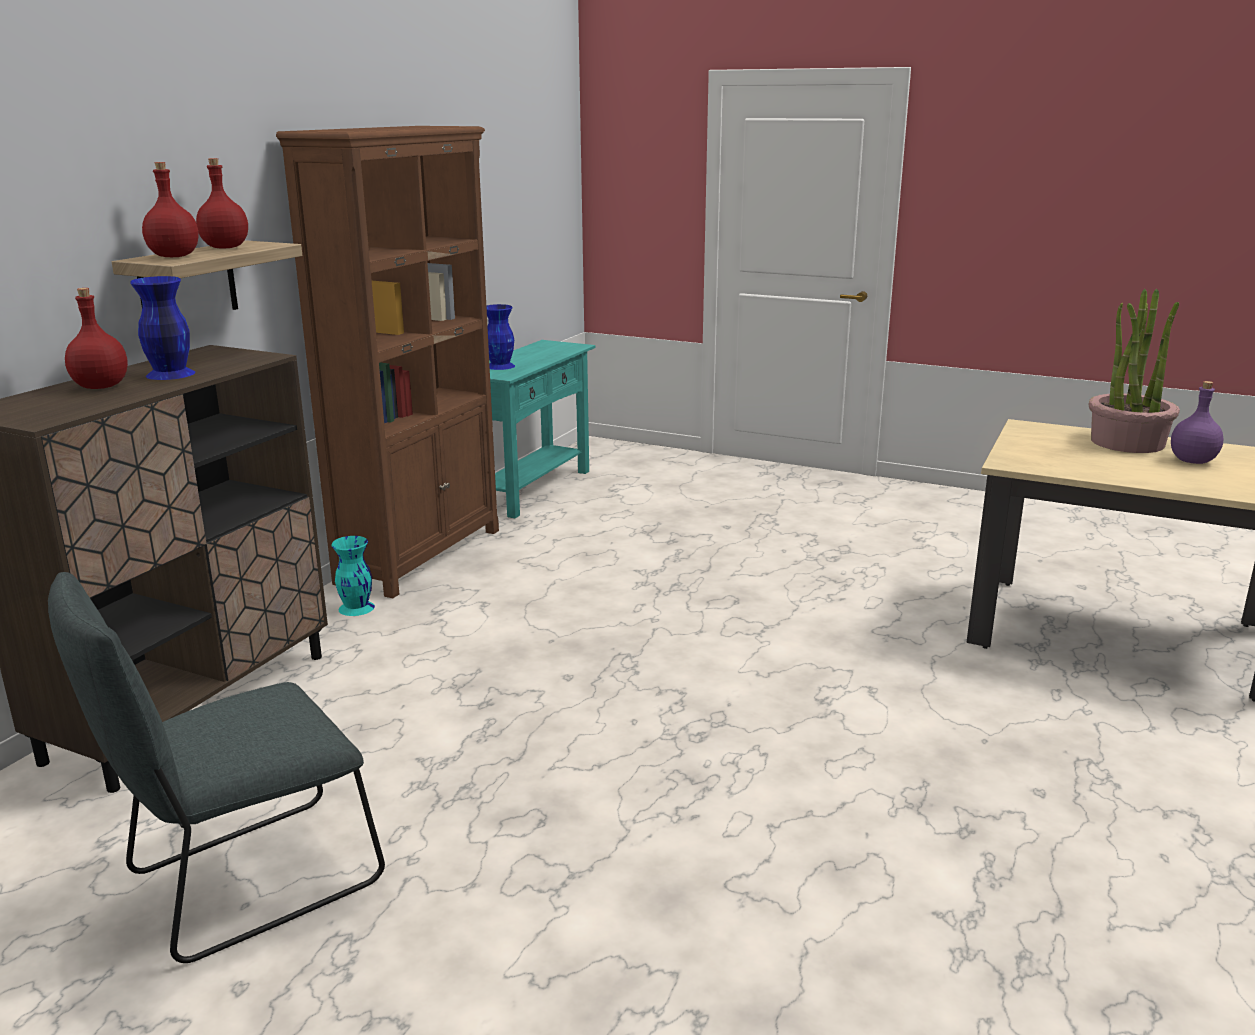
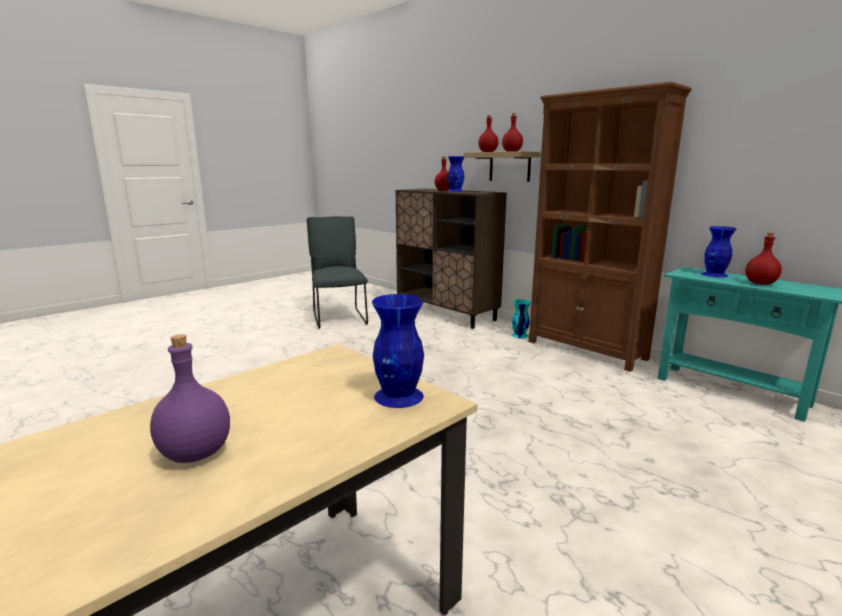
camera: 110 degrees right, 5 degrees down
(537, 357) = (760, 283): none -> red bottle
(1037, 434) = (399, 396): none -> blue vase
(1127, 442) = (310, 441): potted plant -> none

